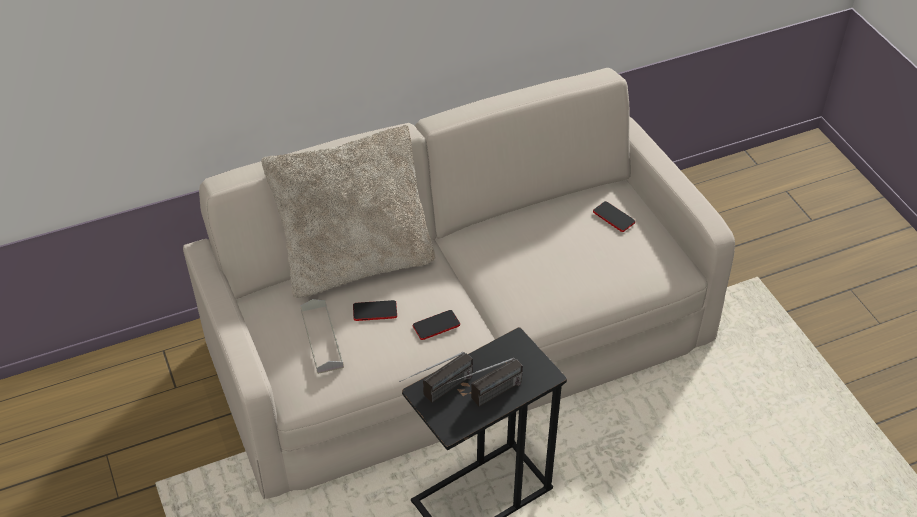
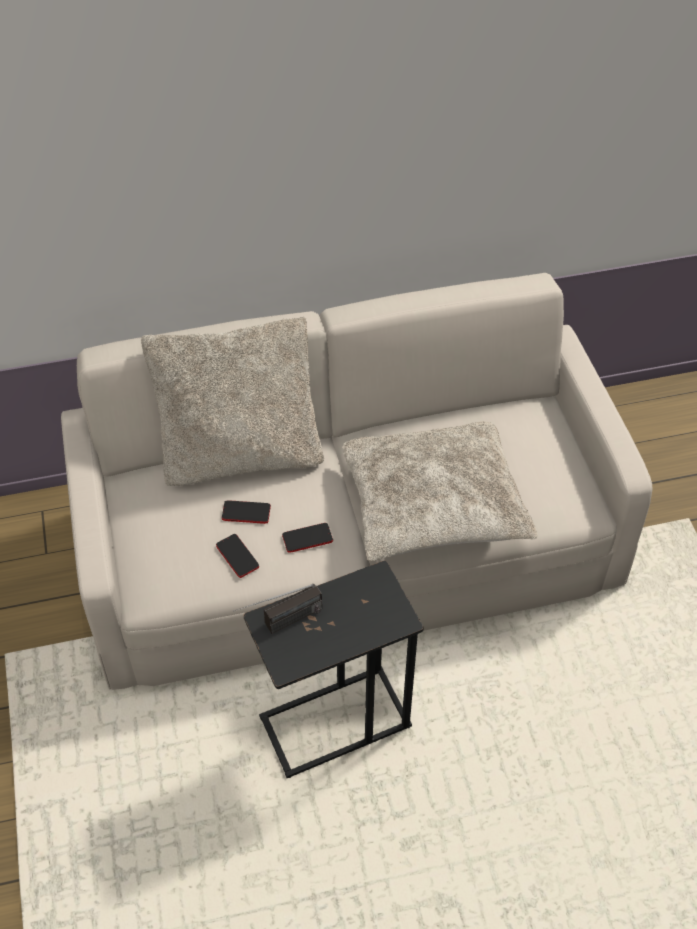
camera: 10 degrees right, 5 degrees up
(322, 338) = (184, 535): grey tray -> none
(485, 398) = (330, 637): radio -> none
(544, 282) = (434, 505): none -> beige pillow
(613, 217) = (527, 440): phone -> phone (237, 556)

